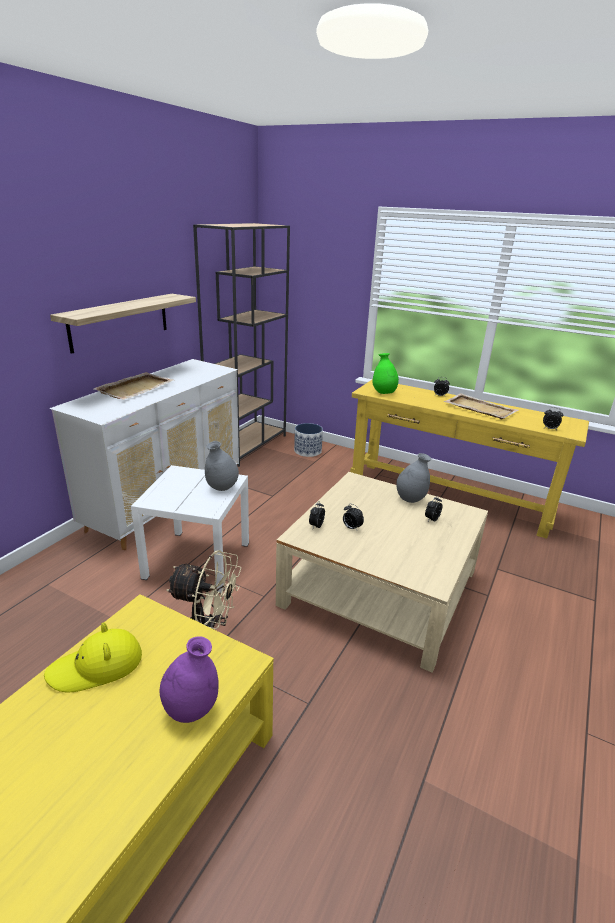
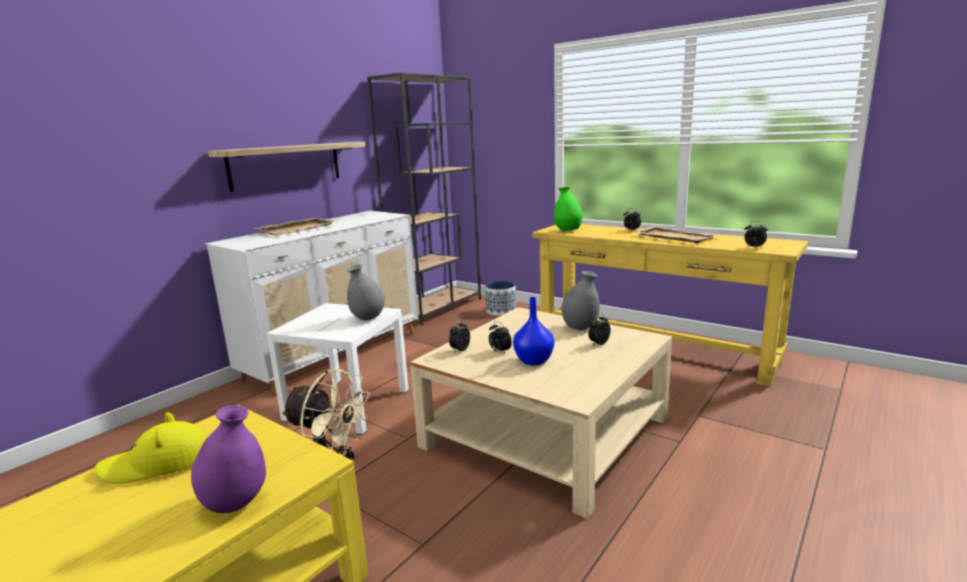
camera: 10 degrees right, 10 degrees down
(383, 539) = (533, 360): none -> blue vase

